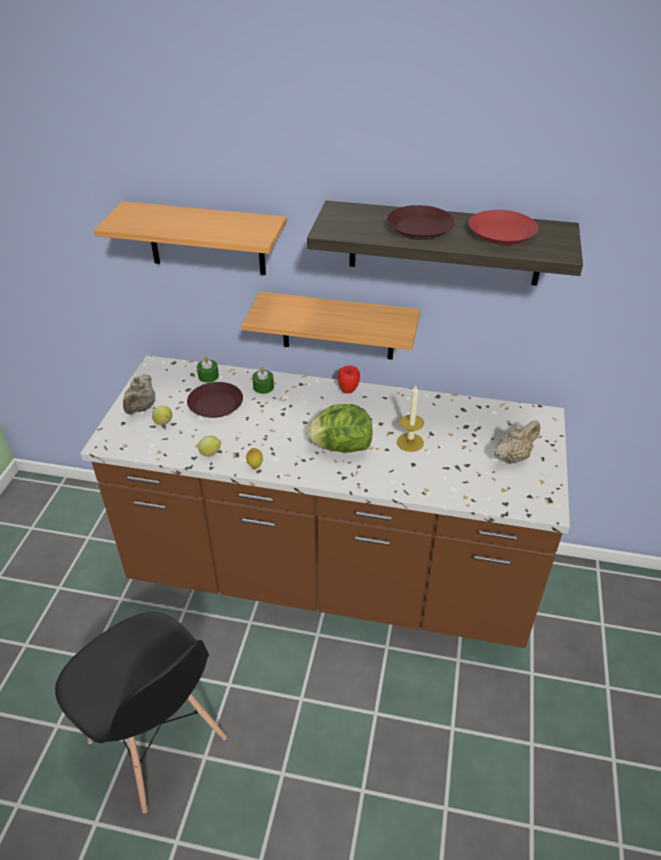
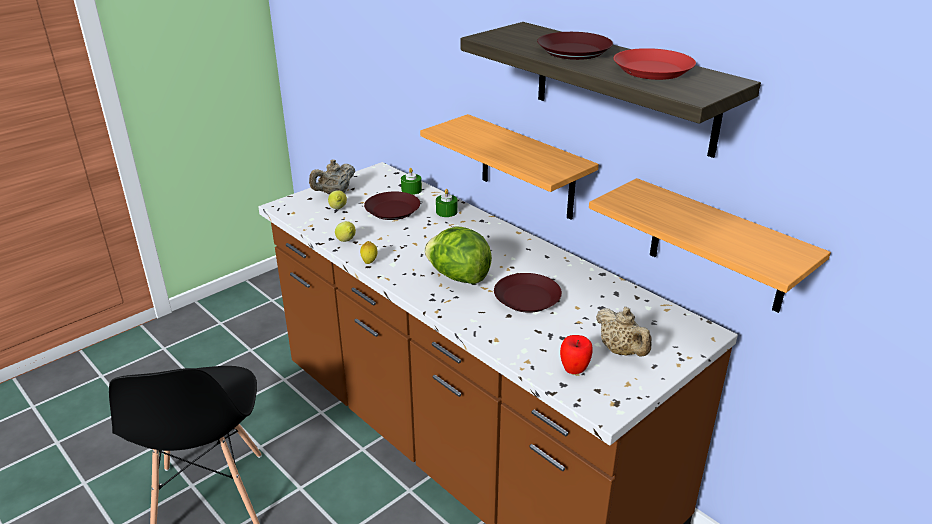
camera: 35 degrees right, 10 degrees down
(206, 239) = (433, 51): shelf -> shelf (718, 247)
(348, 391) = (518, 239): apple -> apple (574, 371)
(410, 442) = (527, 298): candle -> brown plate
(513, 457) = (621, 351): beige teapot -> beige teapot turned 60 degrees clockwise

